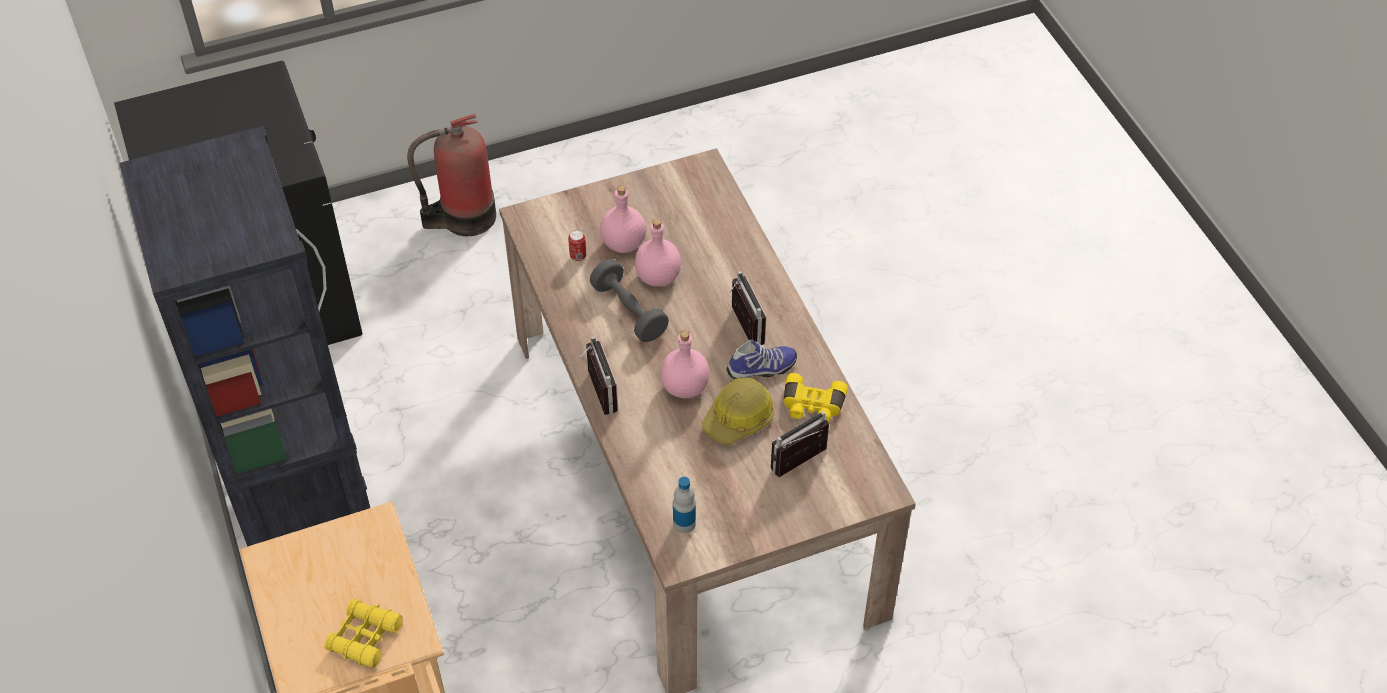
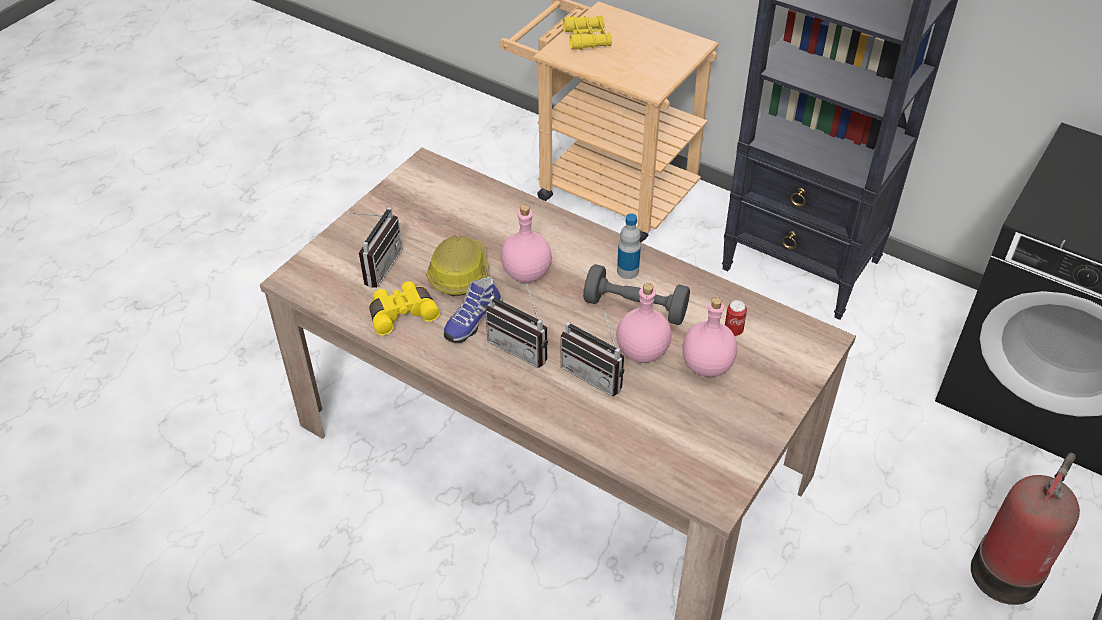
camera: 145 degrees right, 5 degrees down
(595, 393) = (595, 233): radio -> radio (596, 373)
(684, 523) = (440, 186): bottle -> bottle (627, 271)

